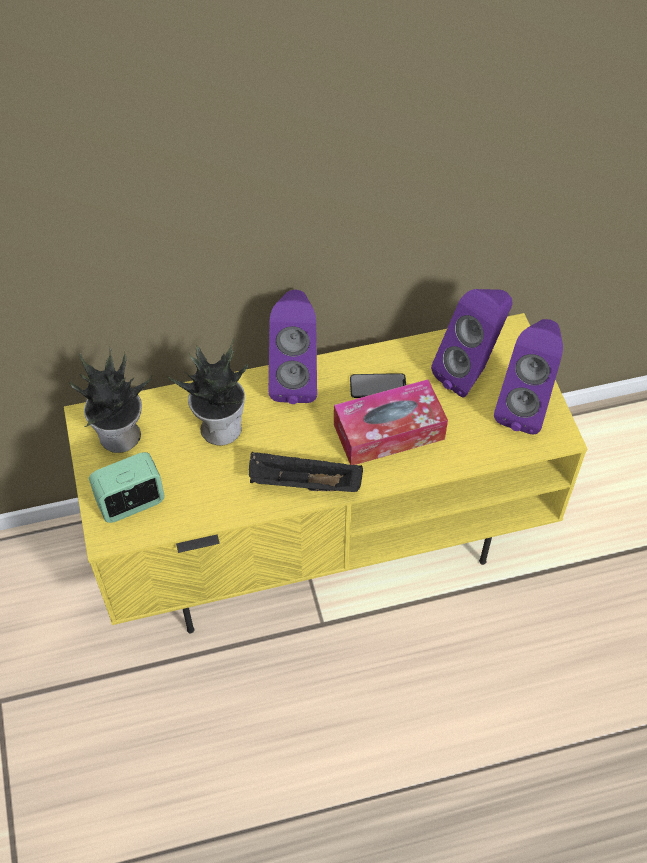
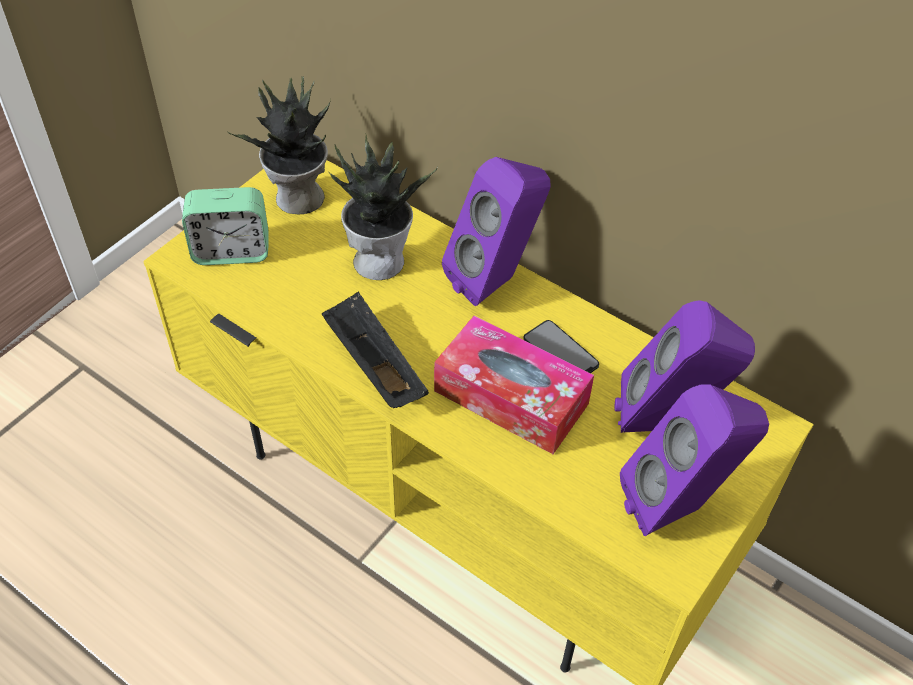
camera: 50 degrees right, 5 degrees down
(131, 503) = (231, 251): alarm clock -> alarm clock turned 150 degrees clockwise

